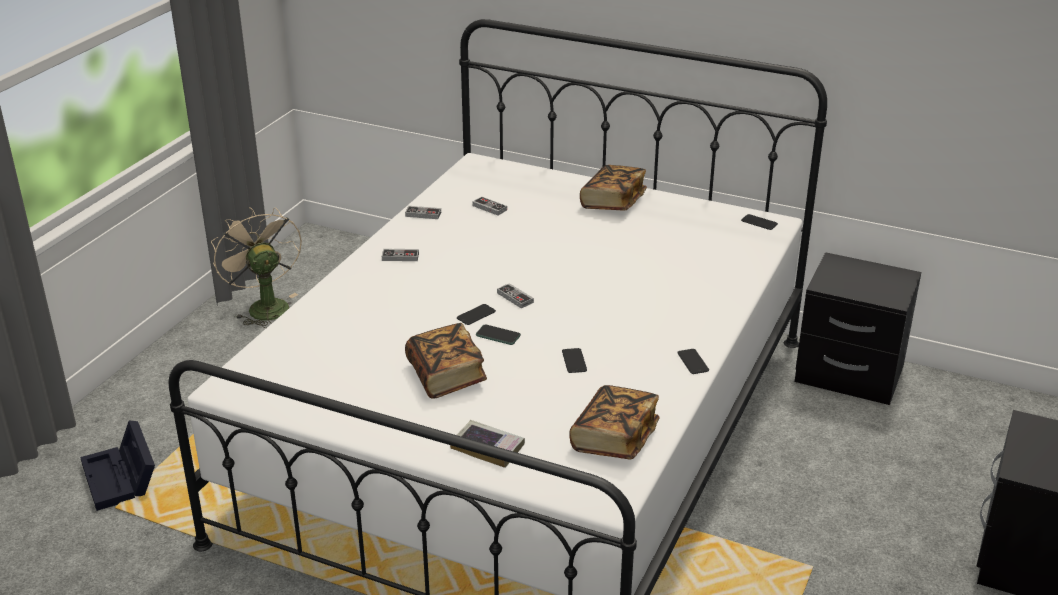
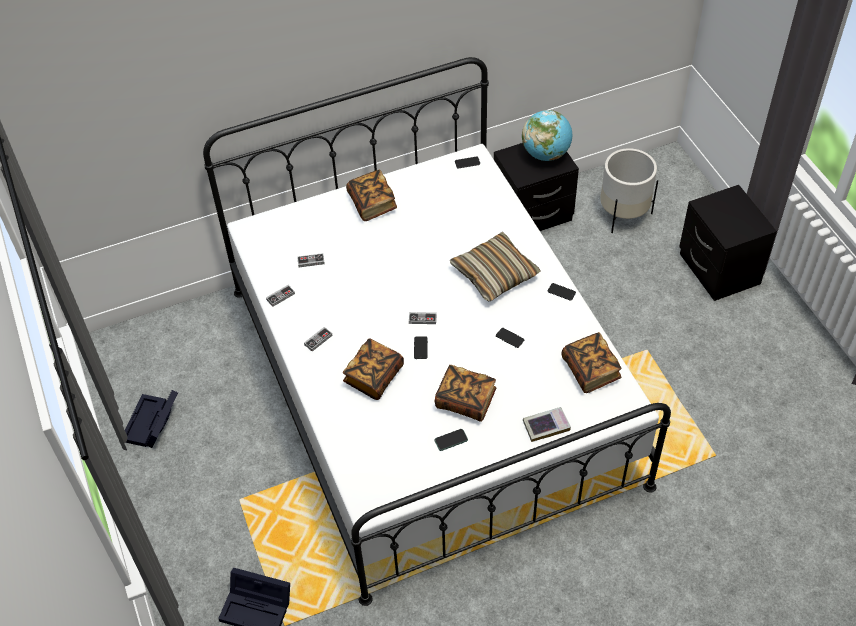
camera: 45 degrees left, 20 degrees up
(264, 306) = (152, 425): beige fan -> black storage box
(399, 307) = (374, 377): none -> book
(498, 335) = (451, 352): phone -> phone (451, 440)
(645, 309) = (495, 274): none -> pillow
(884, 282) = (546, 154): none -> globe
(965, 436) = (623, 214): none -> white planter

